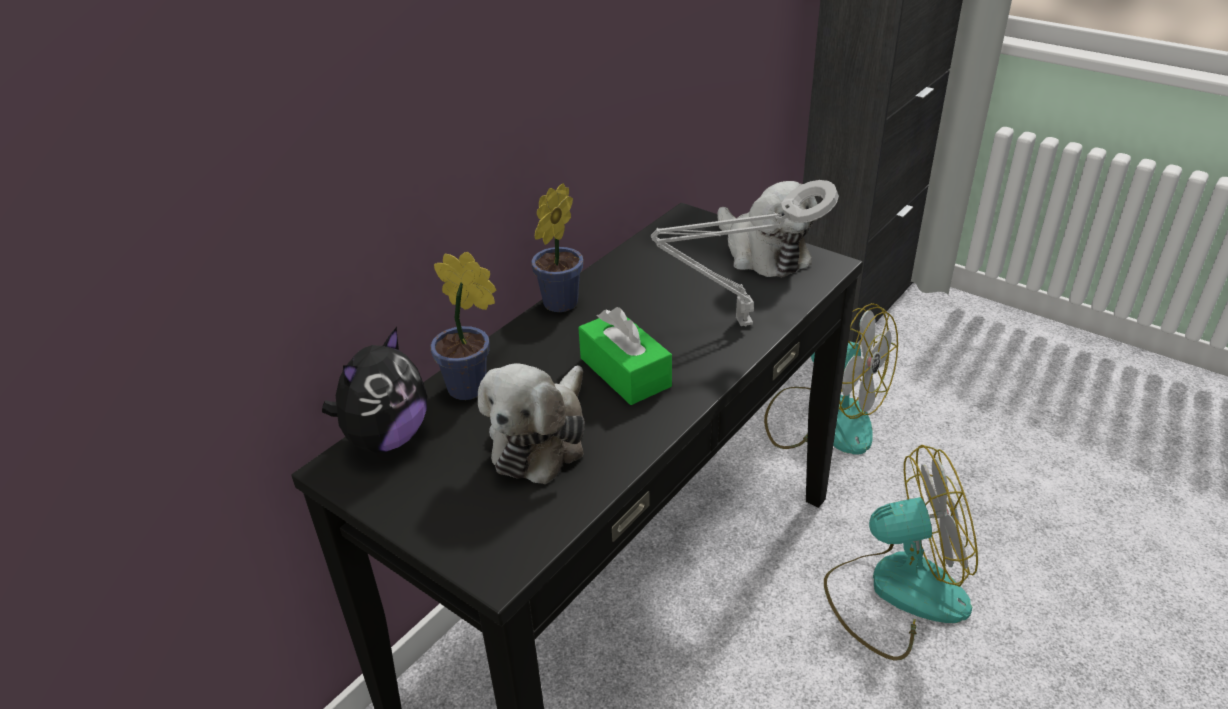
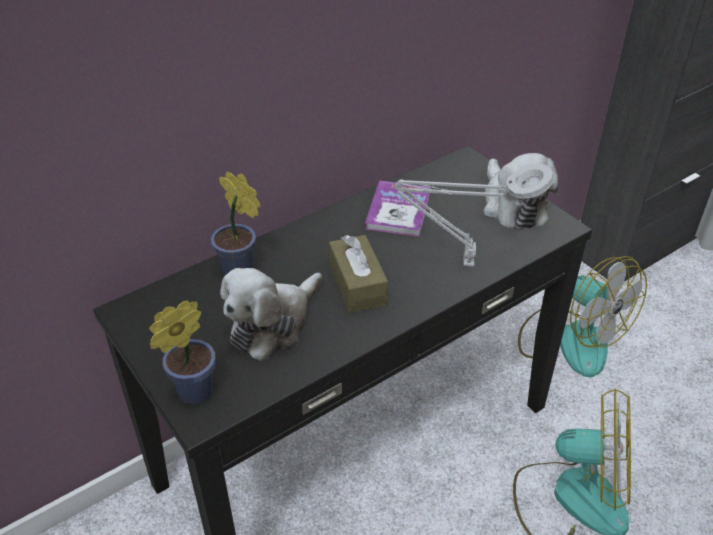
camera: 15 degrees right, 5 degrees up
(386, 438) = (166, 296): plush toy -> none
(557, 305) = (331, 216): potted plant -> potted plant (191, 394)
(625, 372) = (357, 284): green tissue box -> brown tissue box
(634, 283) = (398, 210): none -> book

